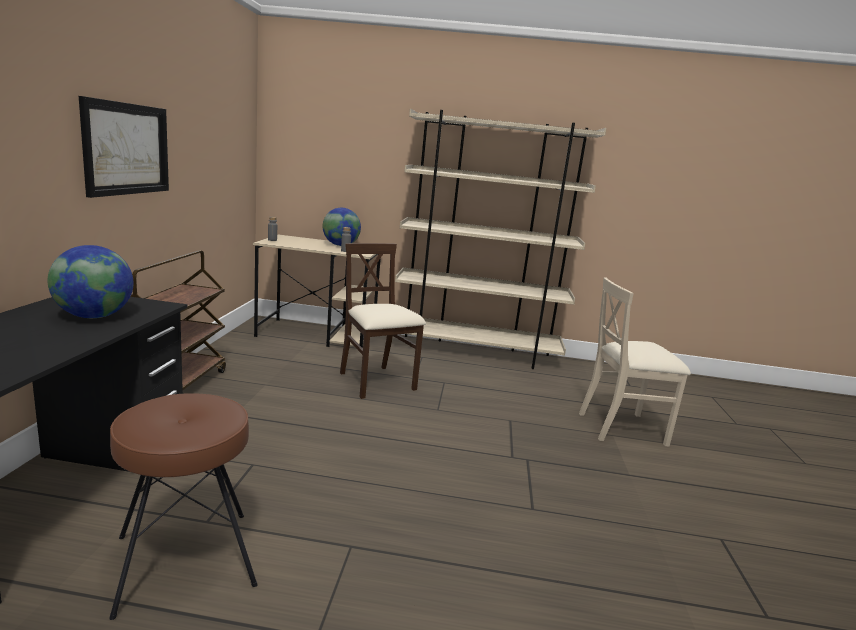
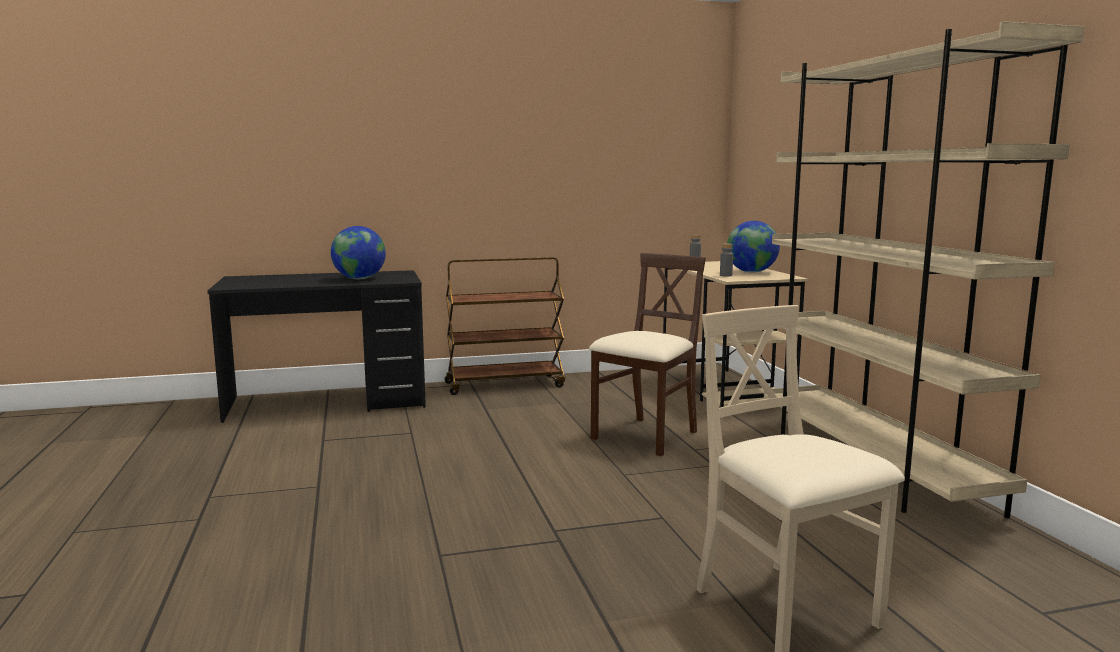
camera: 70 degrees right, 5 degrees down
(127, 149) = (484, 162): picture -> none
(186, 561) = (275, 446): brown stool -> none

